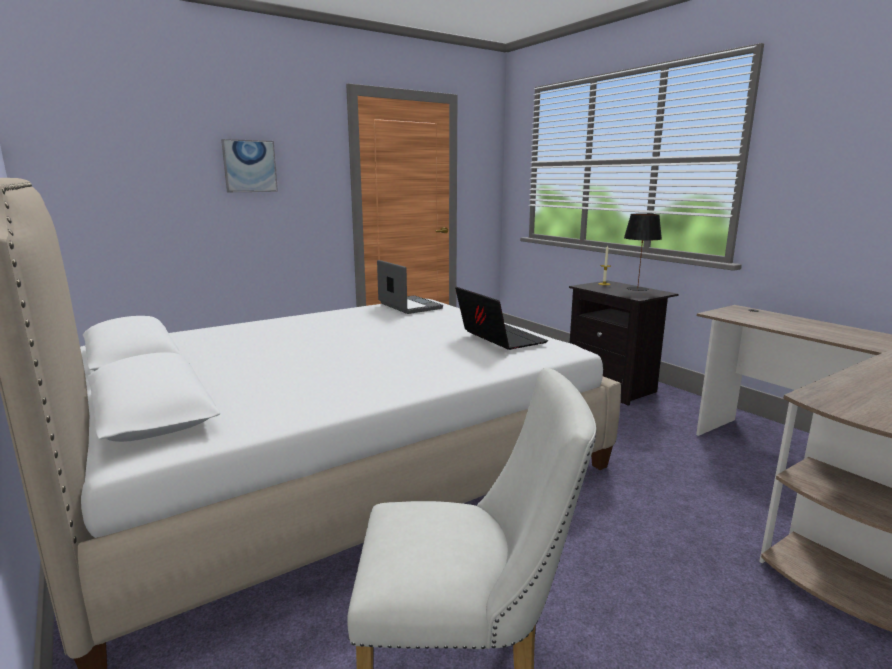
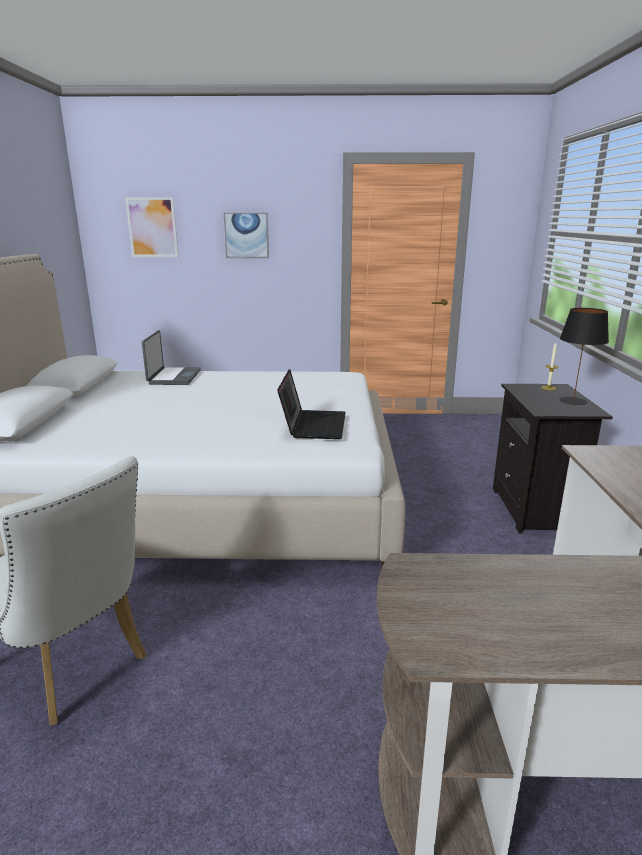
camera: 35 degrees right, 5 degrees up
(124, 155) = (152, 227): none -> picture
(408, 306) = (319, 378): laptop -> laptop (173, 377)

